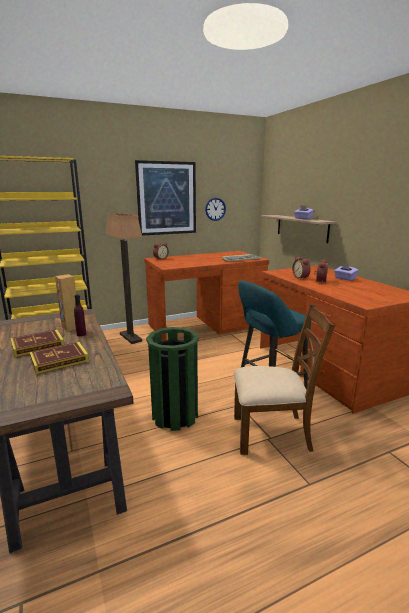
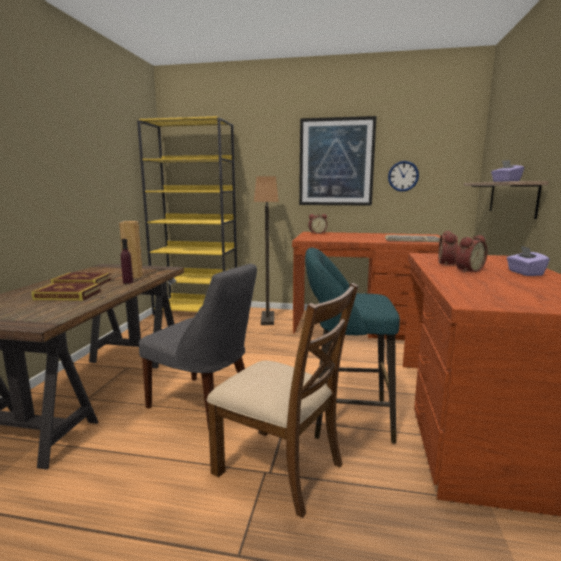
camera: 35 degrees right, 5 degrees down
(175, 416) = (205, 403): green trash can -> grey chair

